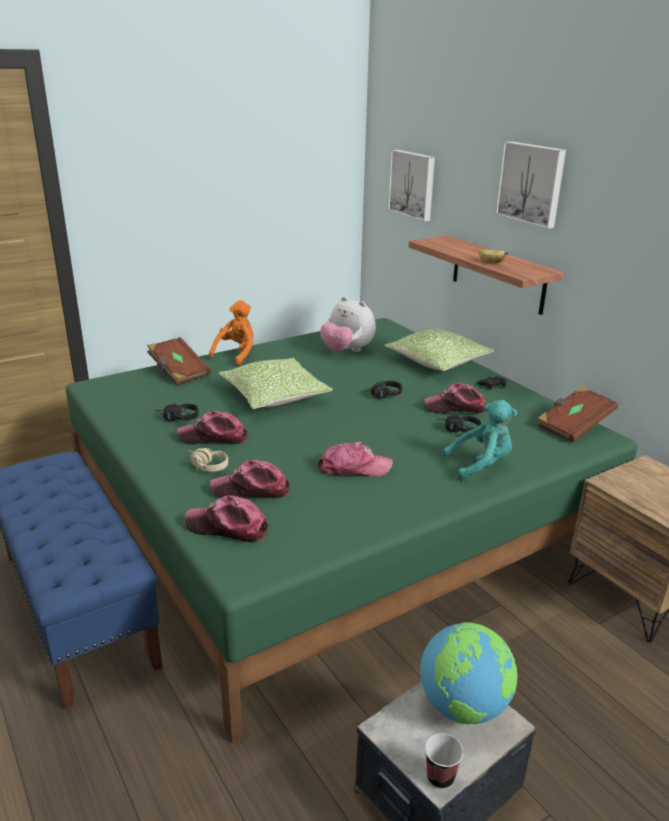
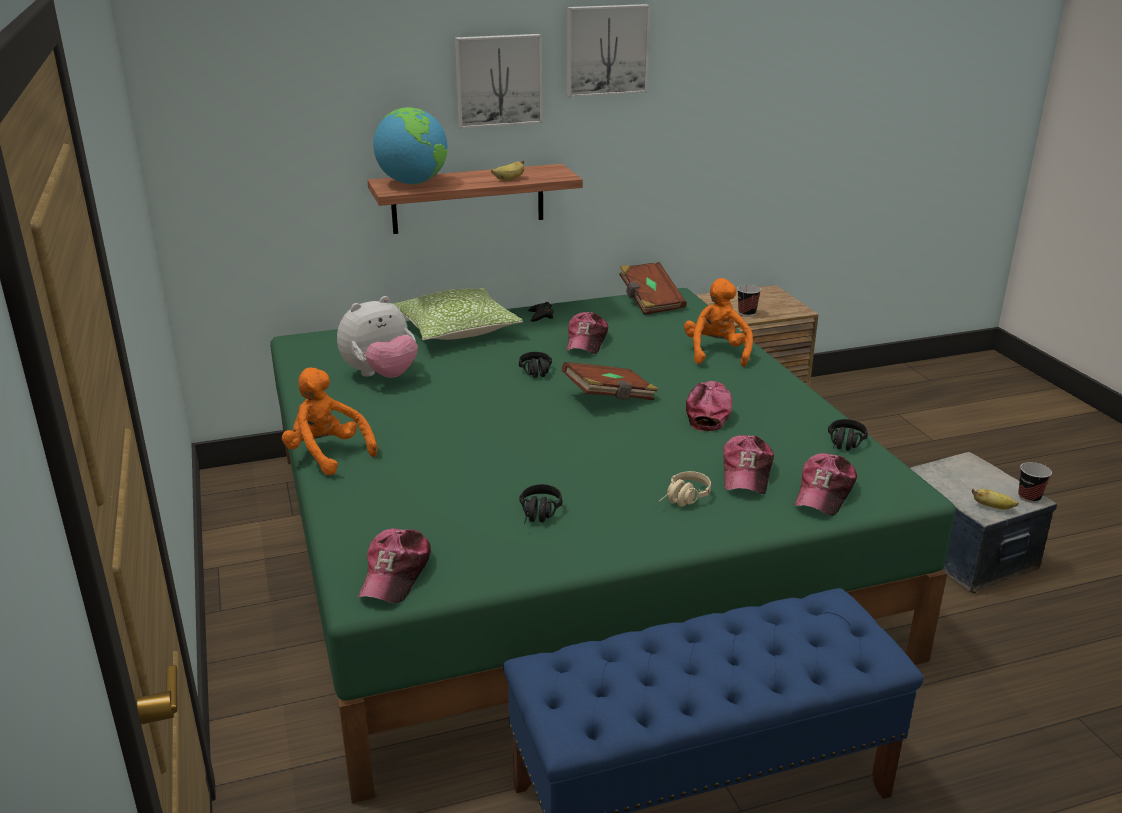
camera: 75 degrees left, 0 degrees up
(178, 372) = (366, 508): brown book -> brown book (610, 398)
(213, 437) = (608, 490): cap -> cap (396, 574)
(275, 396) = (501, 438): pillow -> none
(400, 736) = (993, 507): none -> banana
(413, 184) = (277, 129): picture -> picture (606, 50)
(457, 430) = (640, 350): black headphones -> black headphones (845, 445)
(464, 706) = (955, 474): globe -> globe (413, 183)
(481, 465) = (716, 353): turquoise plush toy -> orange plush toy
(629, 488) = (747, 313): none -> cup

